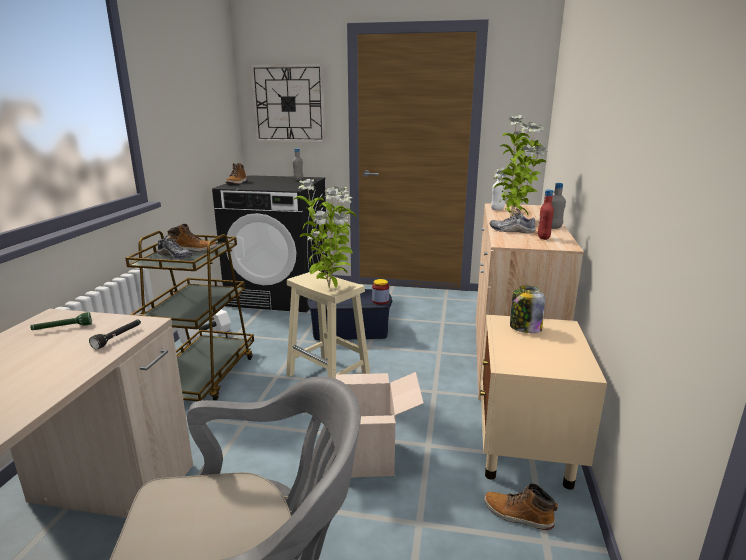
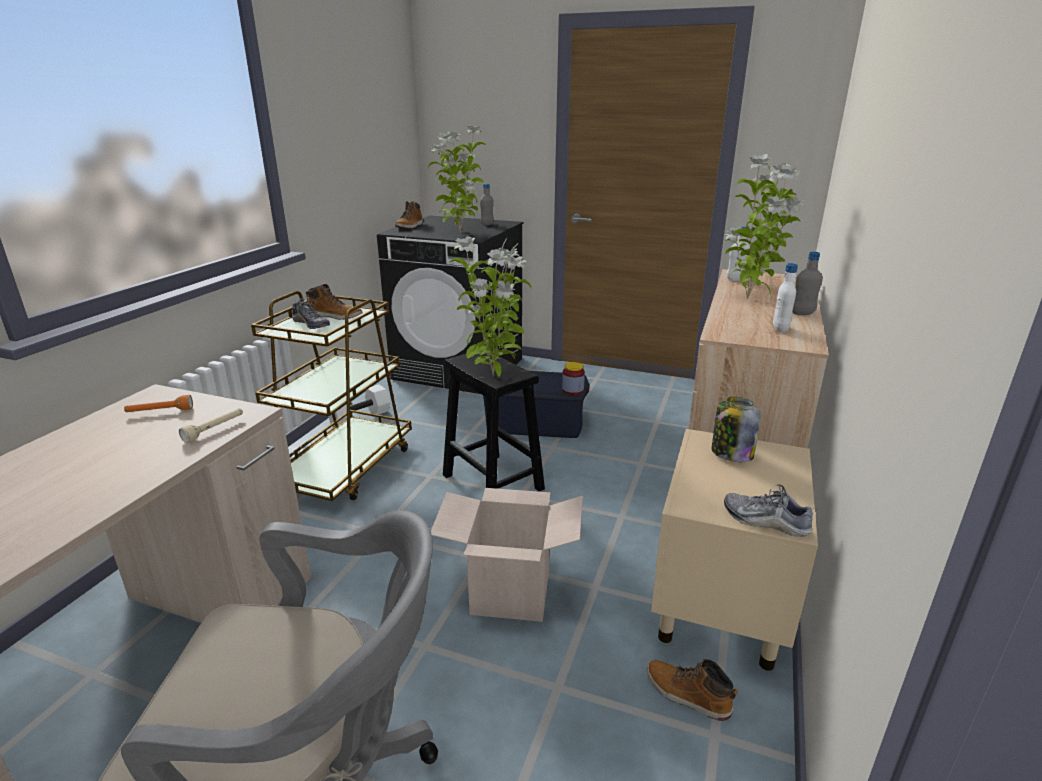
camera: 10 degrees right, 5 degrees up
(62, 328) = (160, 412): green flashlight -> orange flashlight
(118, 338) = (215, 430): black flashlight -> beige flashlight
(279, 185) = (459, 232): none -> potted plant
(288, 104) = (480, 123): wall clock -> none
(329, 376) = (494, 483): beige stool -> black stool
(511, 230) = (740, 315): shoe -> shoe (765, 521)
(543, 238) = (780, 329): red bottle -> white bottle

